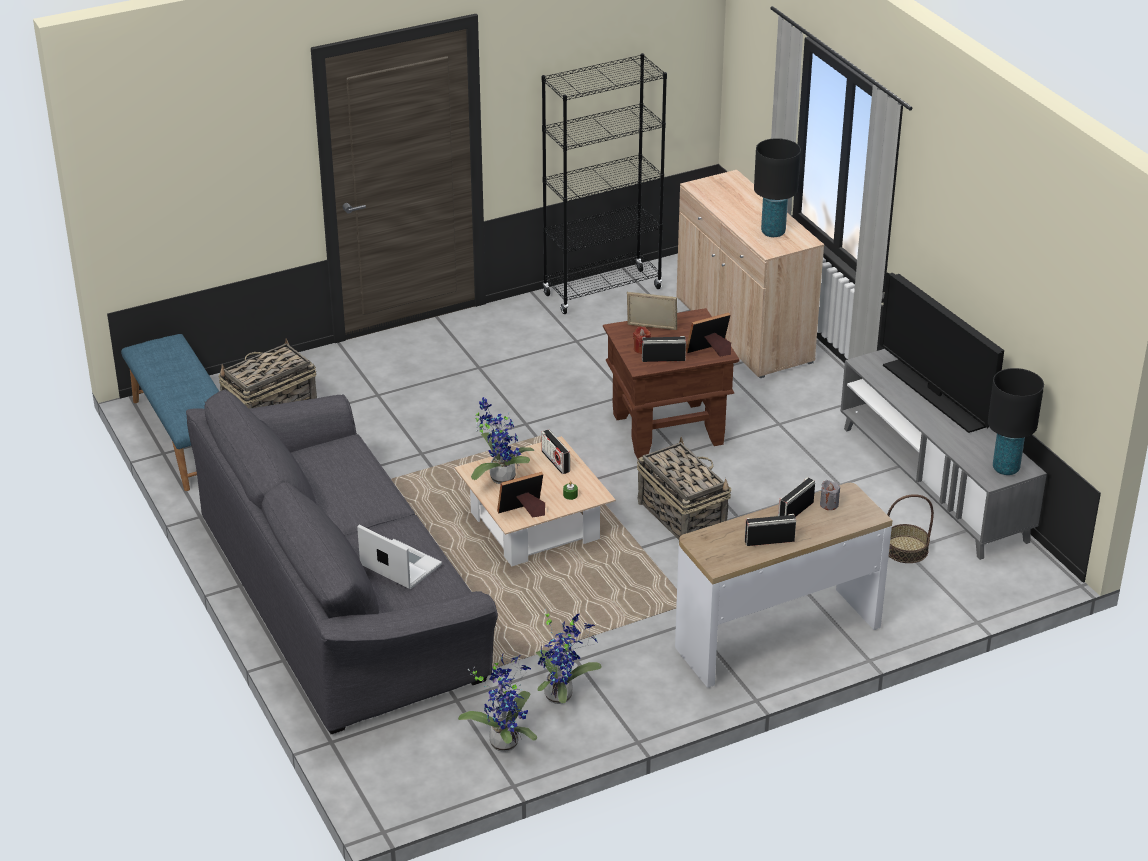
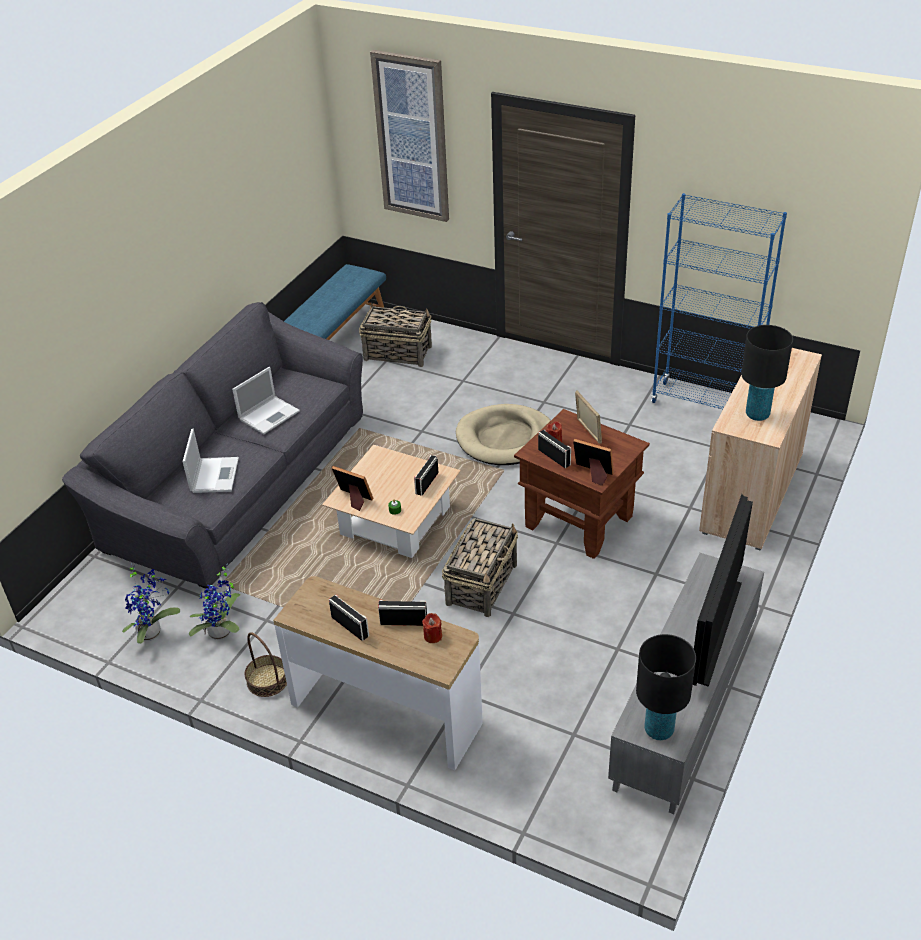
camera: 55 degrees right, 5 degrees up
(210, 140) = (412, 137): none -> picture
(346, 495) = (270, 415): none -> laptop
(499, 477) = (382, 468): potted plant -> none
(503, 413) = (506, 439): none -> beige dog bed
(602, 291) = (704, 404): black bookcase -> blue bookcase
(829, 504) = (433, 636): grey candle -> red candle
(906, 549) = (575, 734): basket -> basket (267, 680)

